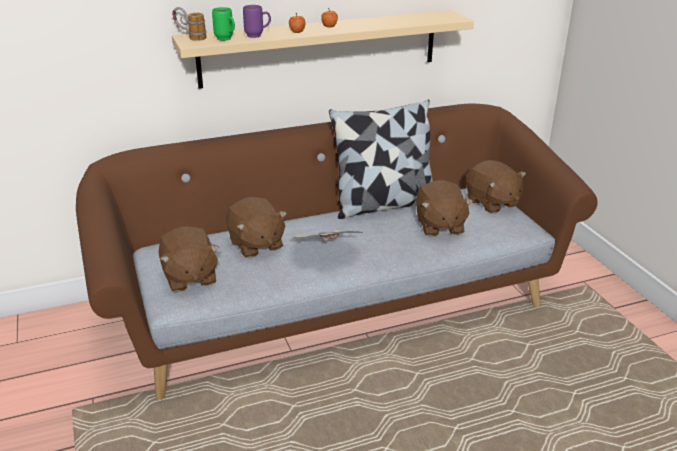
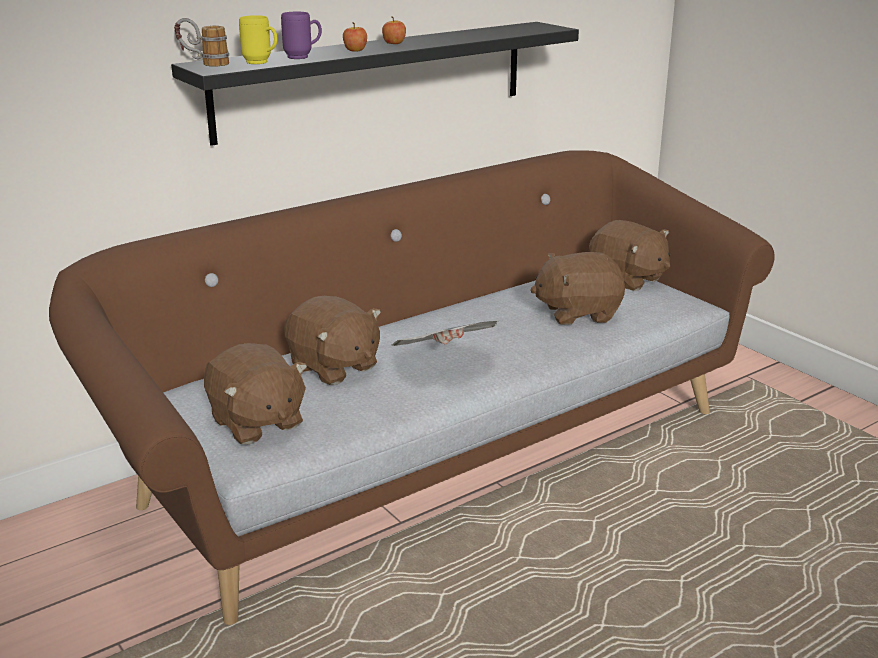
camera: 15 degrees left, 5 degrees down
(226, 39) = (261, 63): green mug -> yellow mug
(320, 48) = (375, 79): beige shelf -> black shelf
(383, 204) = (485, 297): pillow -> none
(439, 226) = (577, 313): brown plush toy -> brown plush toy turned 105 degrees clockwise

